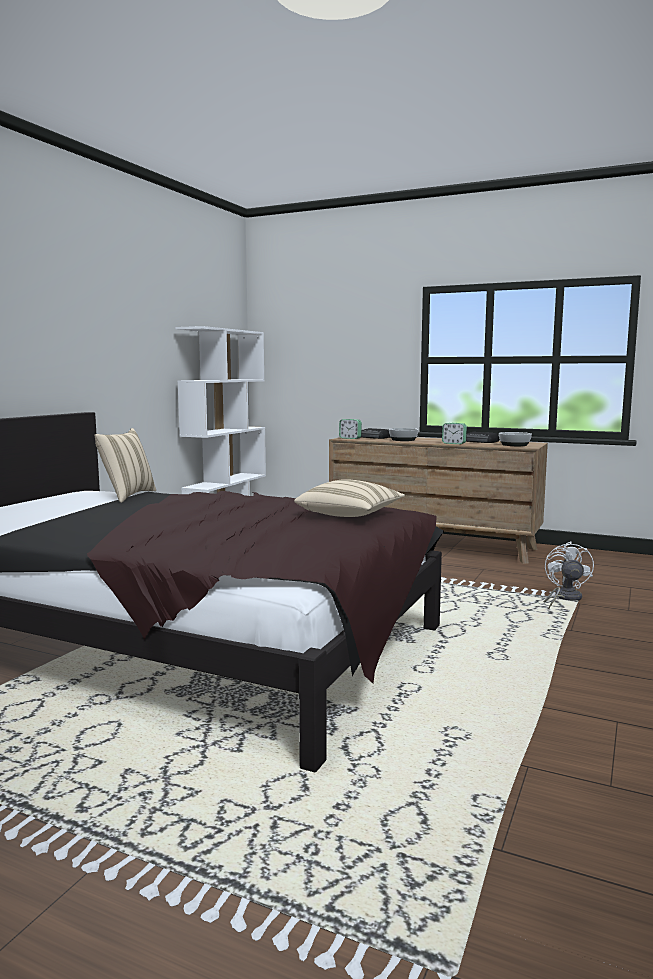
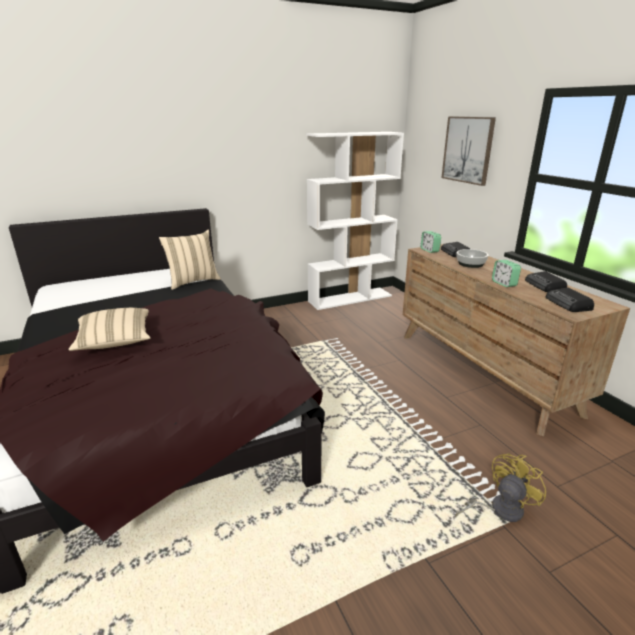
camera: 40 degrees right, 15 degrees up
(344, 344) = (468, 150): none -> picture
(350, 515) = (237, 364): beige pillow -> beige pillow (115, 341)
(515, 445) = (568, 304): bowl -> radio
(564, 598) = (499, 509): white fan -> yellow fan

